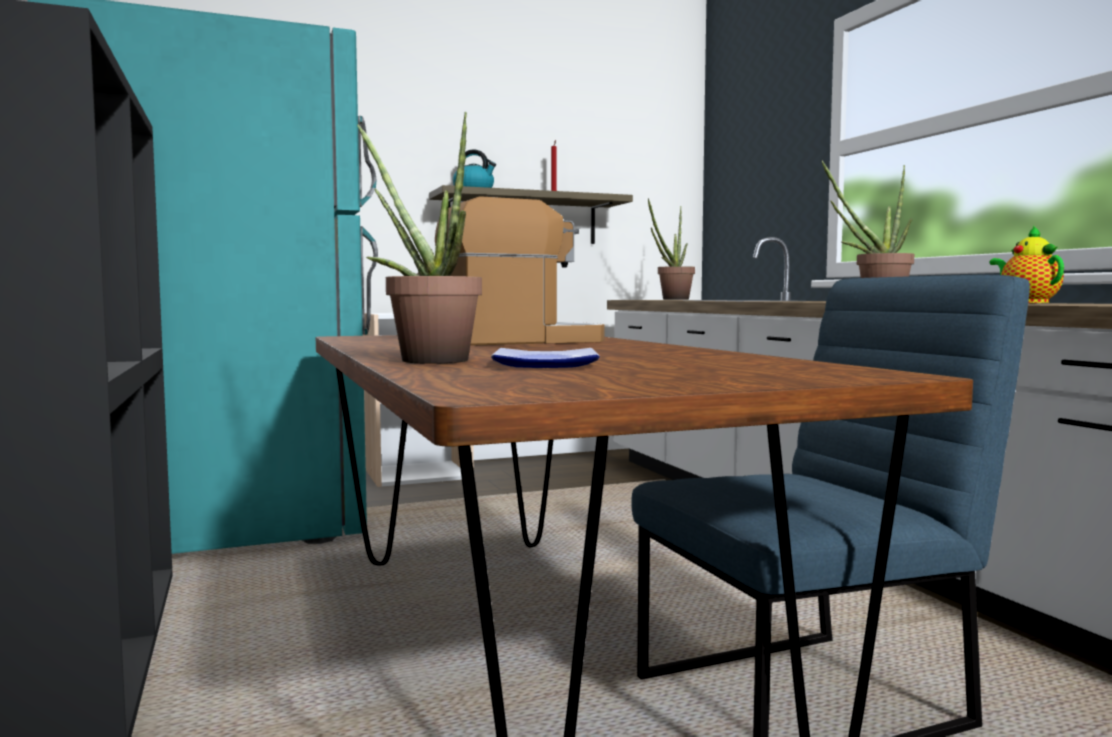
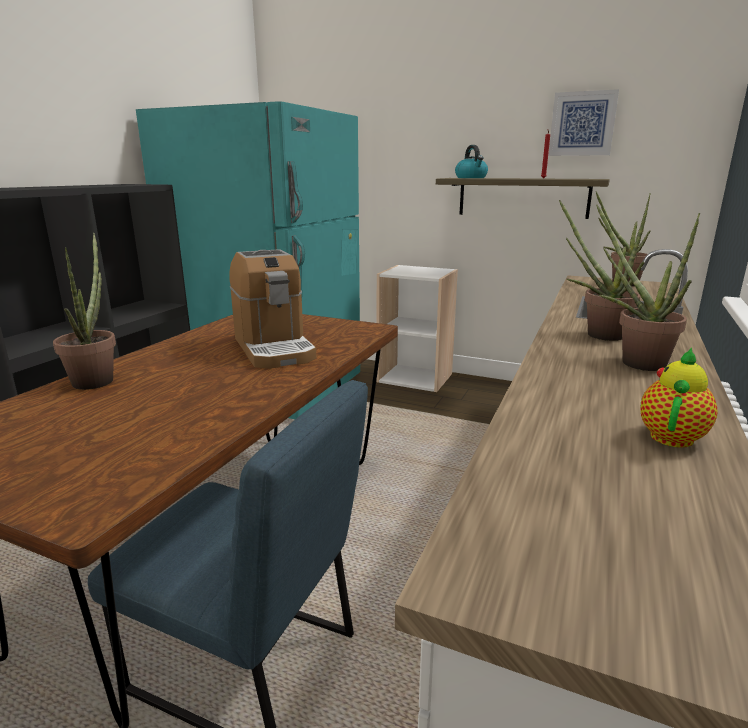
camera: 45 degrees right, 15 degrees up
(520, 341) = (274, 348): coffee machine -> coffee machine turned 45 degrees clockwise
(547, 364) = (87, 409): plate -> none
(576, 141) = (582, 124): none -> picture
(794, 301) = (597, 334): none -> potted plant

